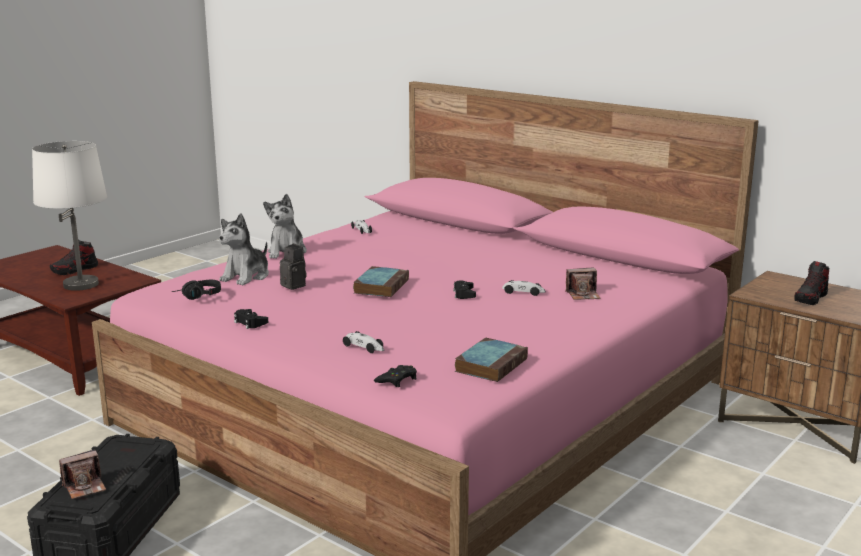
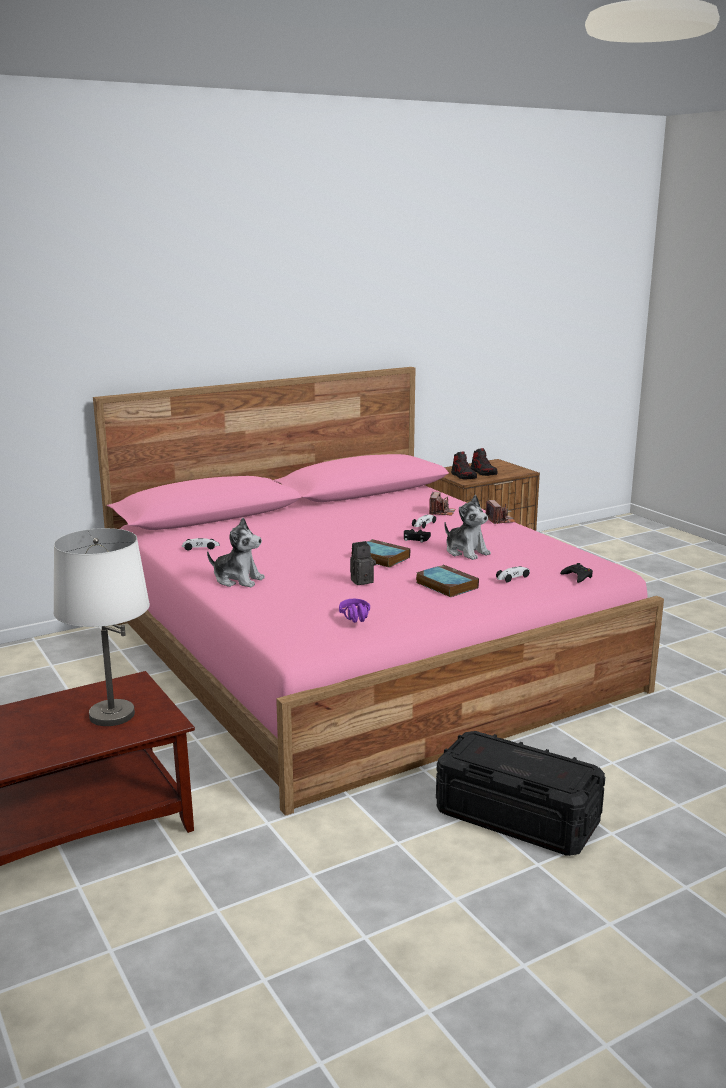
camera: 70 degrees left, 0 degrees up
(75, 270) = (42, 718): shoe -> shoe (463, 476)
(85, 487) = (548, 770): camera -> camera (500, 520)
(197, 297) = (356, 619): black headphones -> purple headphones
(246, 277) = (316, 596): plush toy -> plush toy (466, 552)
(250, 322) = (434, 607): black game controller -> none
(491, 364) = (560, 551): book -> book (445, 585)

